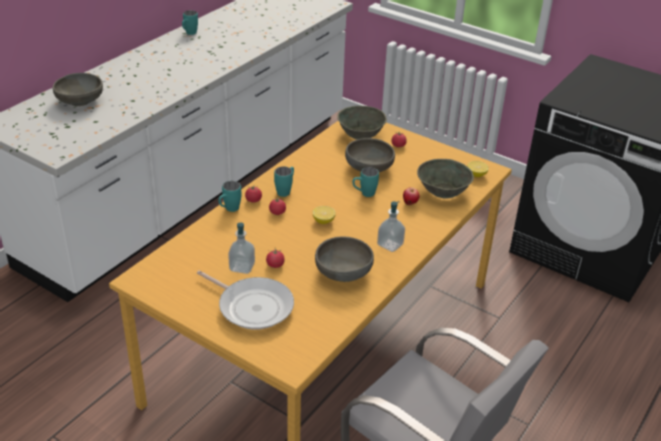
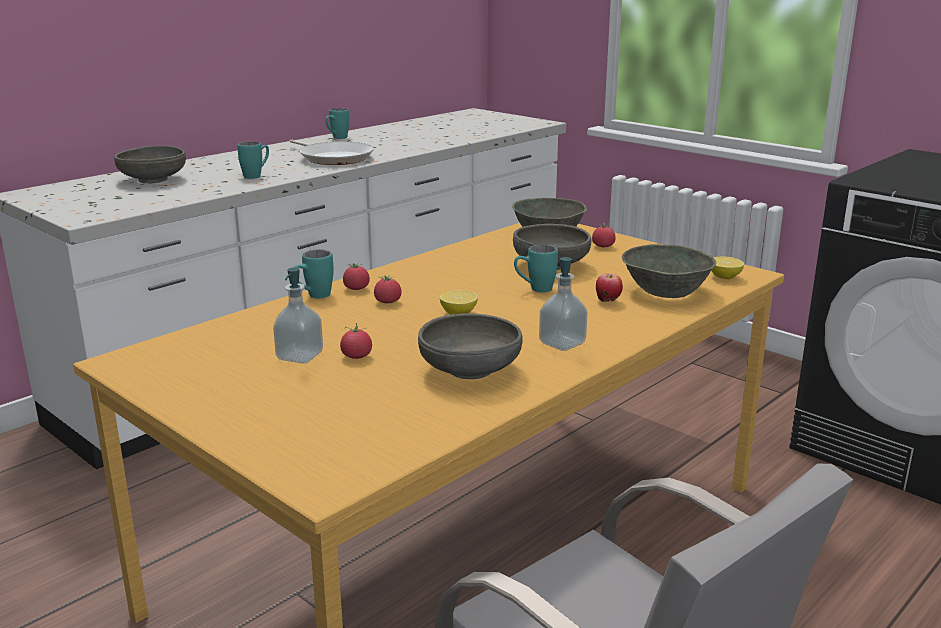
camera: 10 degrees right, 15 degrees down
(252, 306) = (292, 402): frying pan -> frying pan (334, 158)
(285, 191) = (411, 281): turquoise mug -> turquoise mug (256, 175)

